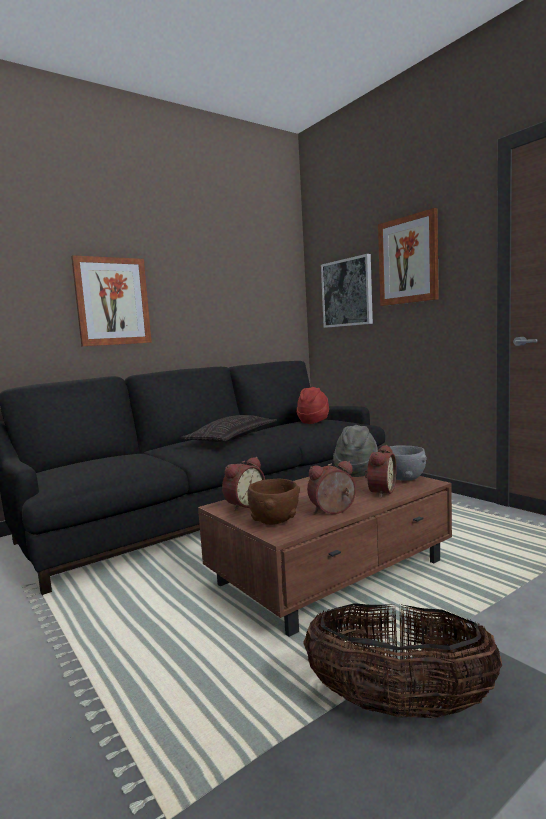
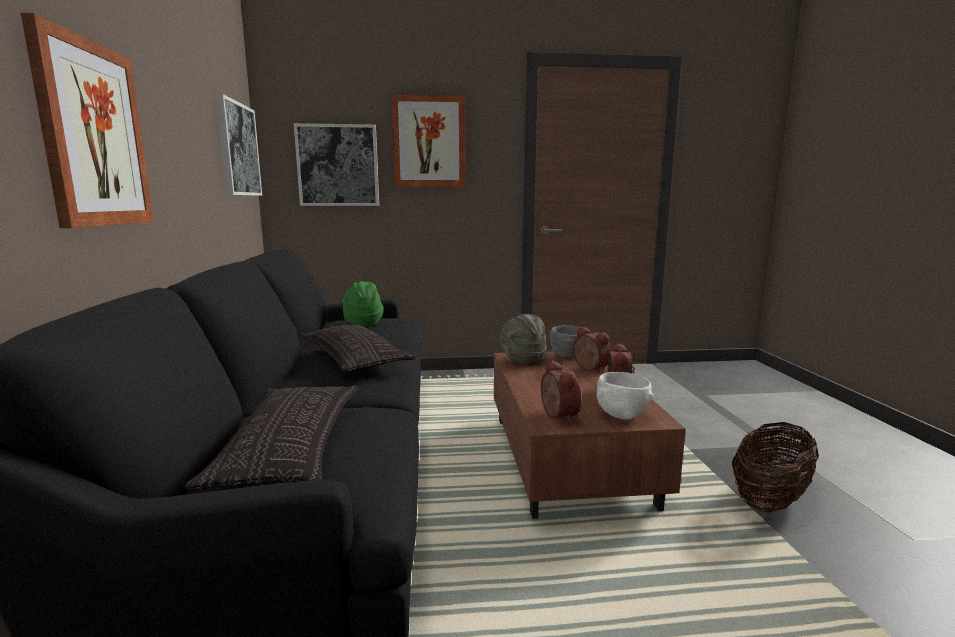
camera: 60 degrees left, 5 degrees up
(94, 463) = (291, 445): none -> pillow
(273, 291) = (237, 149): none -> picture
(274, 521) = (621, 415): brown bowl -> white bowl
(314, 421) = (362, 323): red hat -> green hat

